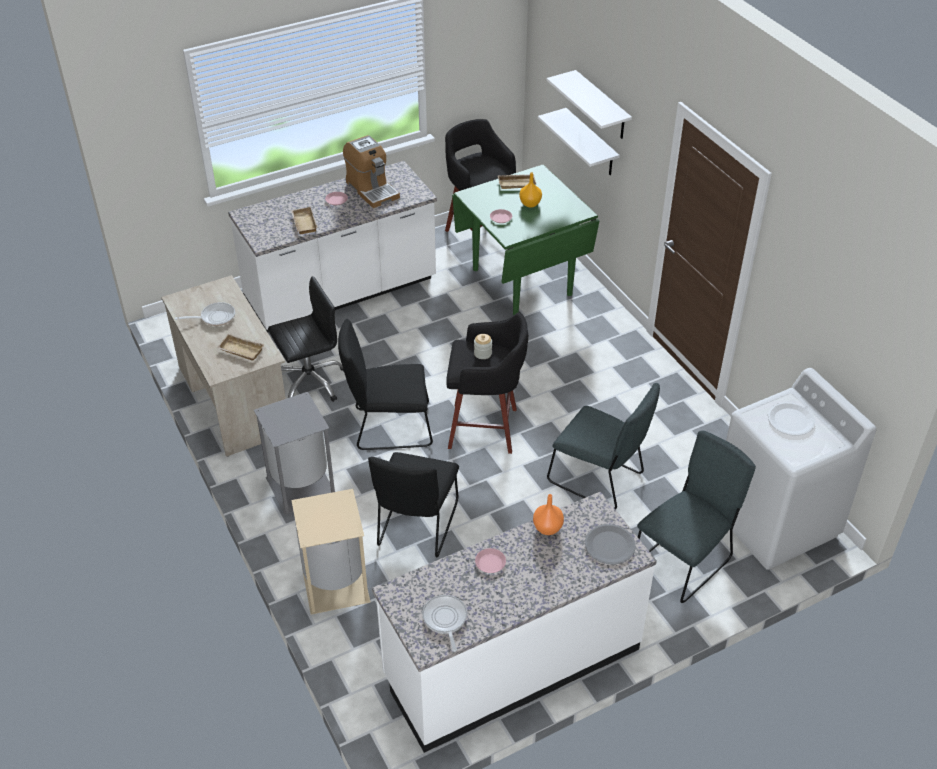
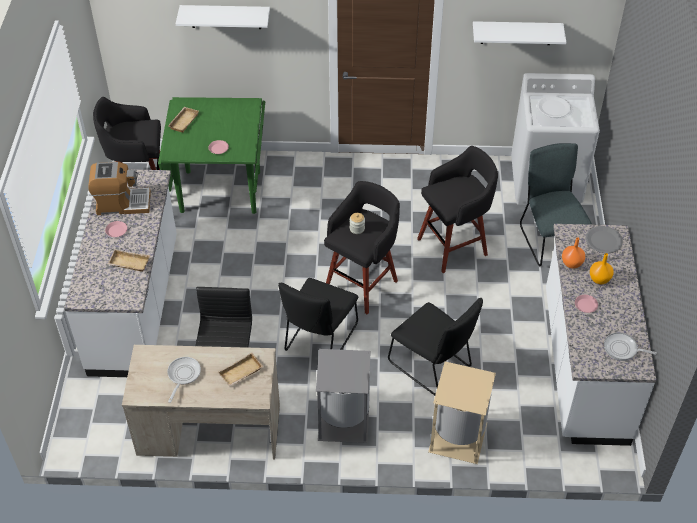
camera: 60 degrees left, 5 degrees up
(530, 203) = (215, 125): orange vase -> orange vase (599, 279)
(591, 143) = (218, 52): white shelf -> white shelf (516, 33)
(599, 479) = (454, 246): grey chair -> black stool

